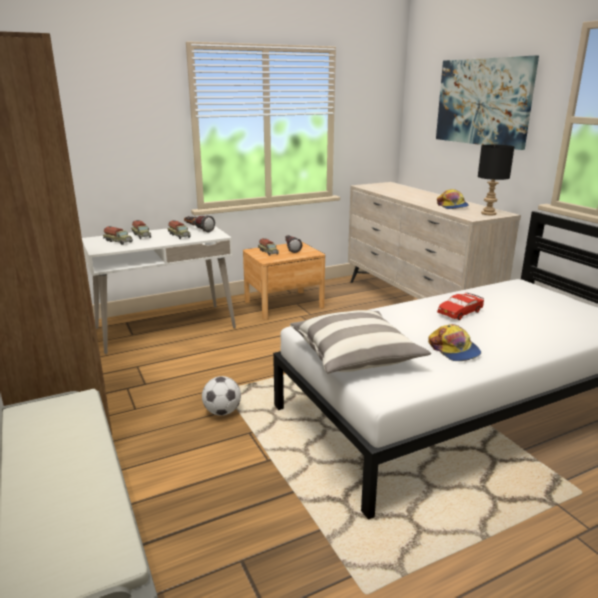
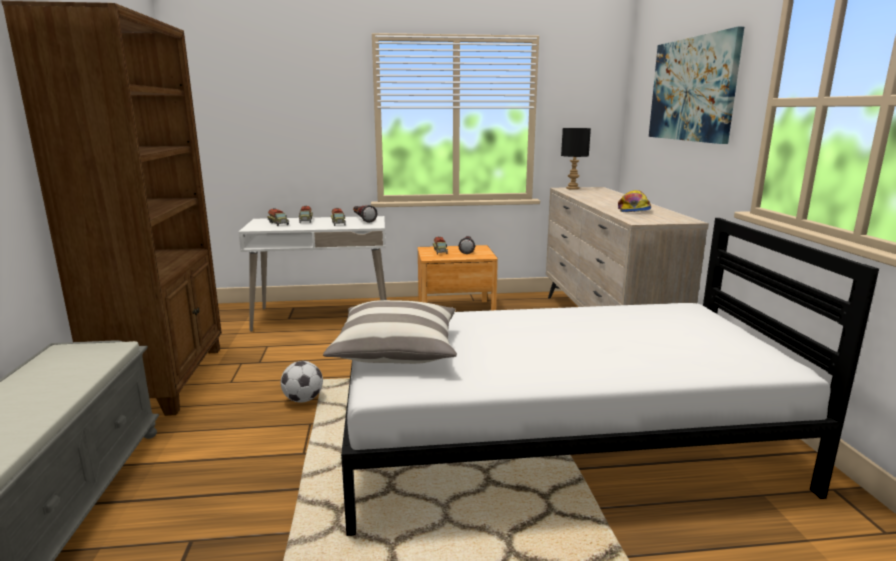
camera: 20 degrees right, 5 degrees down
(454, 350) = (514, 361): cap -> none
(460, 312) = (570, 326): red toy car -> none
(488, 214) = (666, 219): black table lamp -> black table lamp (572, 188)

